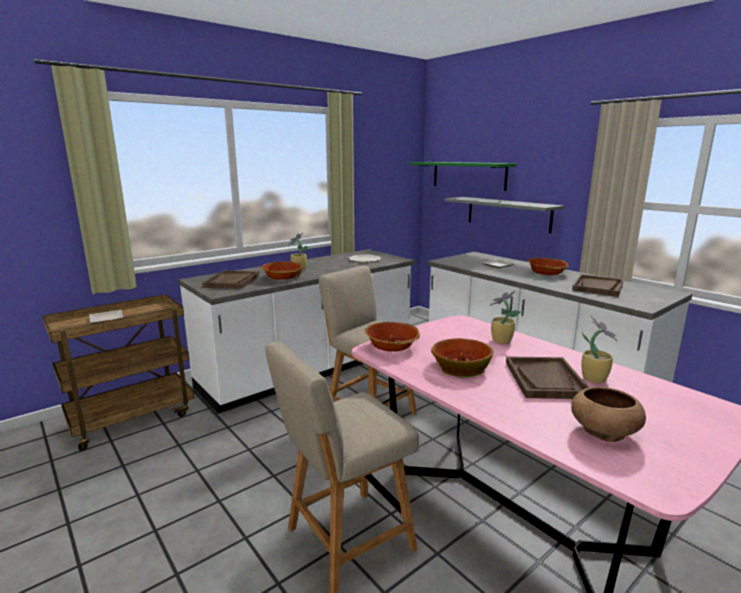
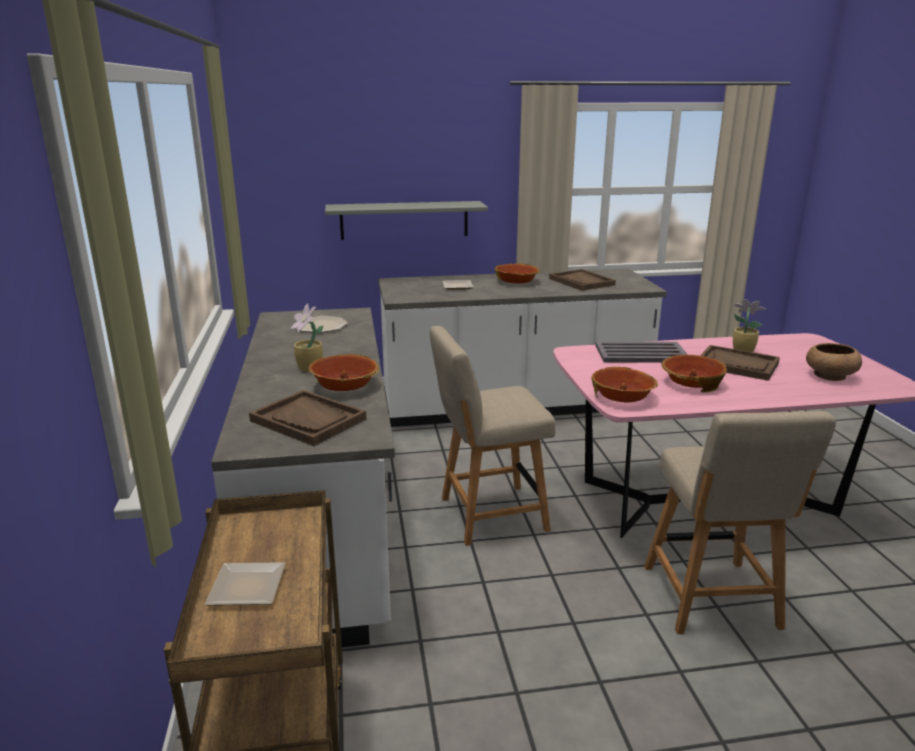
camera: 60 degrees left, 5 degrees up
(468, 175) = (330, 172): green shelf -> none
(500, 341) = (642, 354): potted plant -> grey tray

